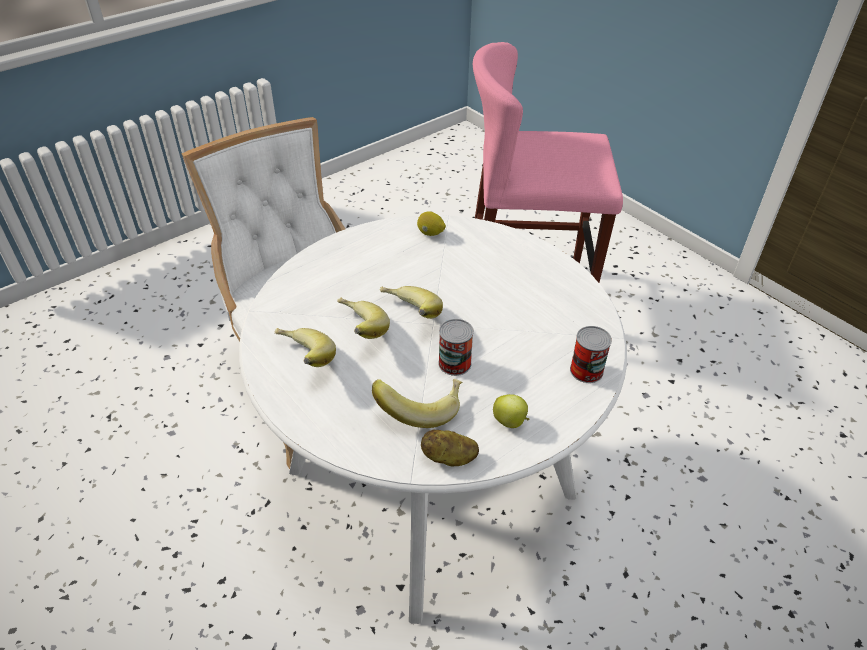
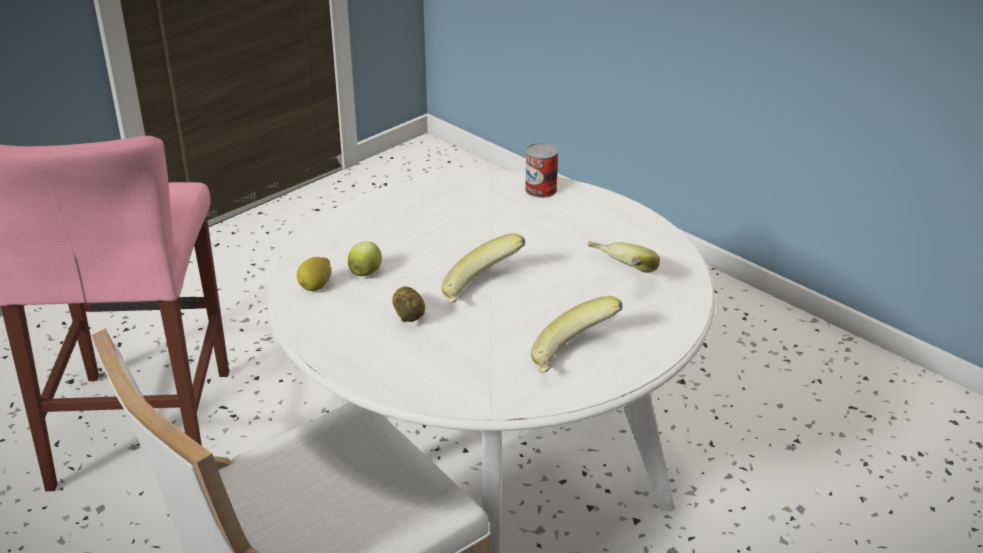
camera: 95 degrees left, 10 degrees down
(358, 332) = (516, 324): banana -> none
(449, 458) = (673, 256): potato -> potato (410, 316)
(454, 363) = (550, 259): can -> none
(510, 422) = (618, 227): apple -> apple (365, 272)

